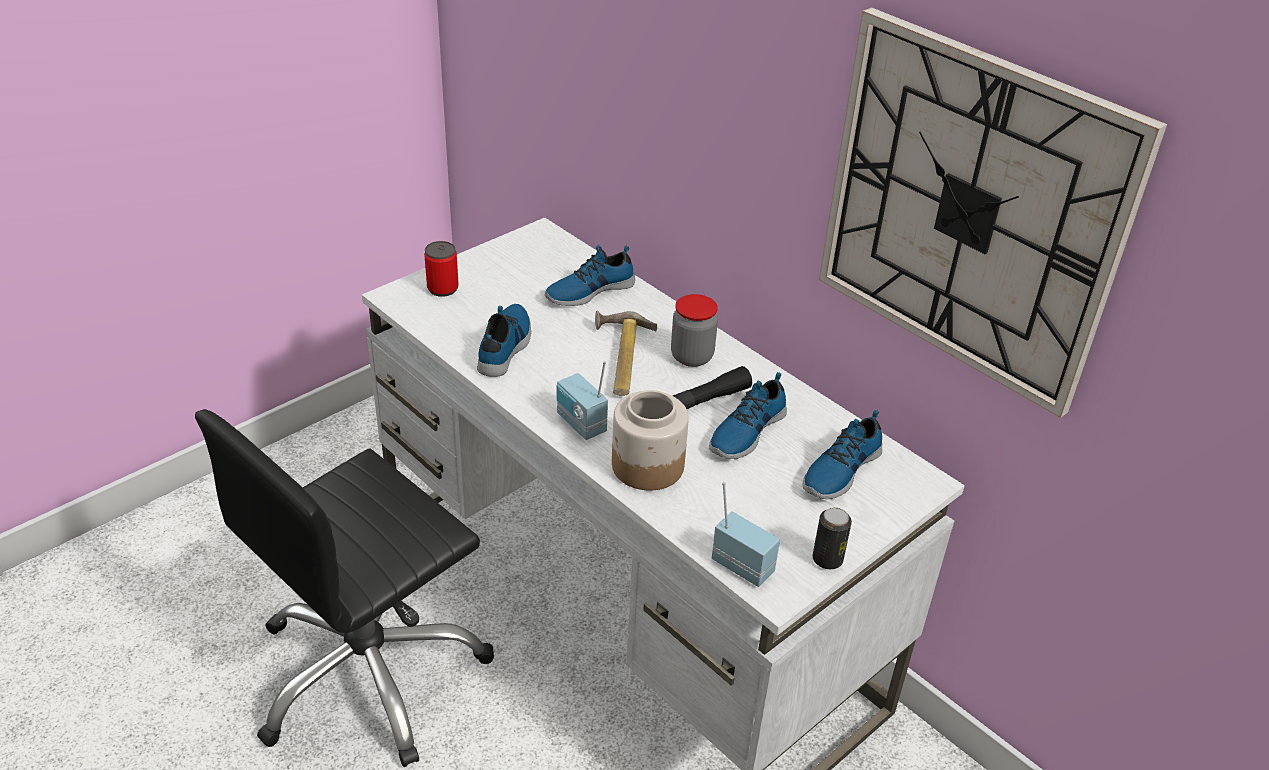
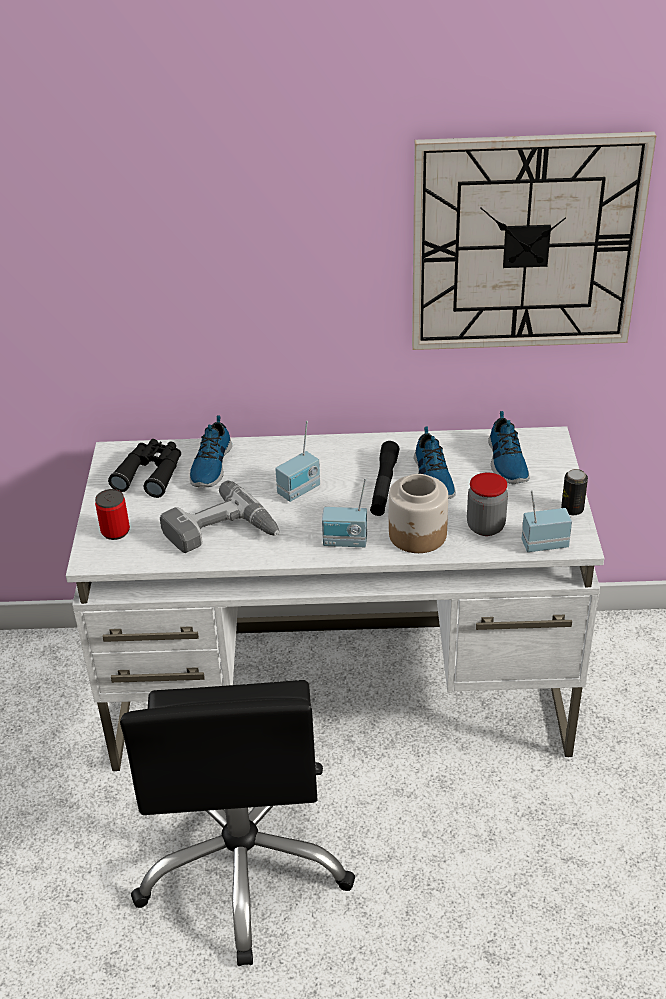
camera: 45 degrees left, 0 degrees up
(506, 346) = (222, 534): shoe -> power drill
(538, 265) = (151, 473): none -> black binoculars
(619, 358) = (300, 491): hammer -> radio
(692, 357) = (336, 460): jar -> jar (485, 527)

